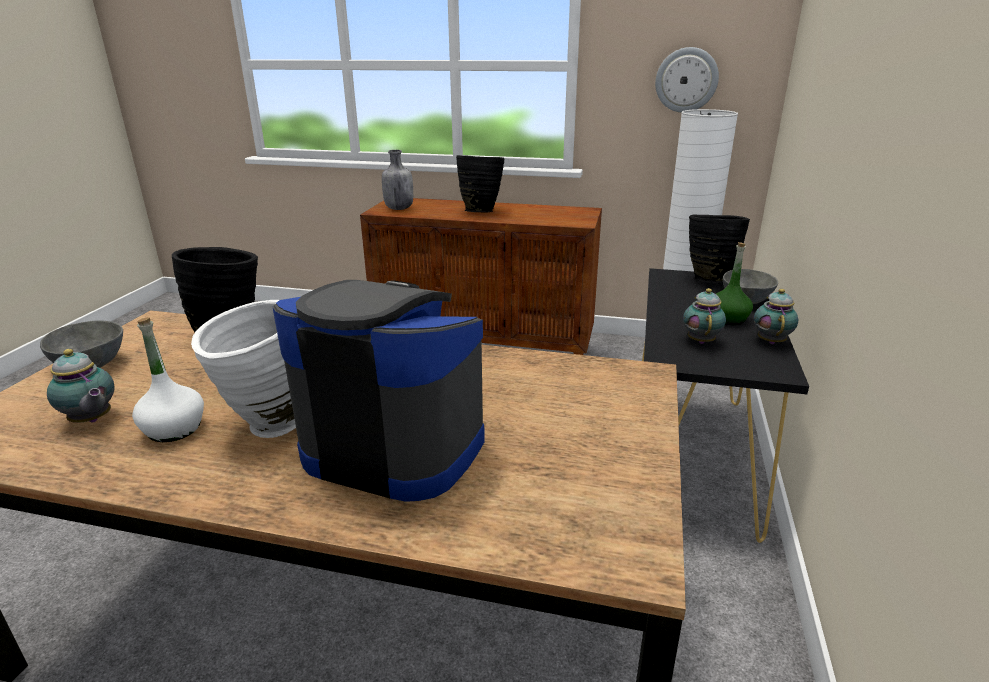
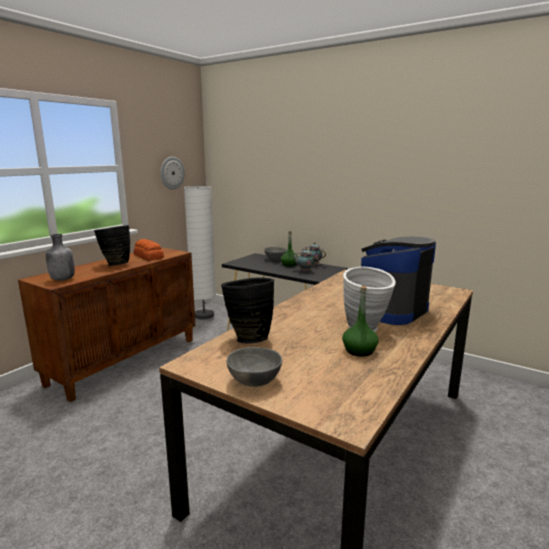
camera: 70 degrees left, 10 degrees down
(92, 421) = (340, 373): teapot -> none
(174, 429) = (359, 350): white bottle -> green bottle
(539, 215) = (148, 256): none -> bread
(708, 279) = (247, 259): black vase -> none

